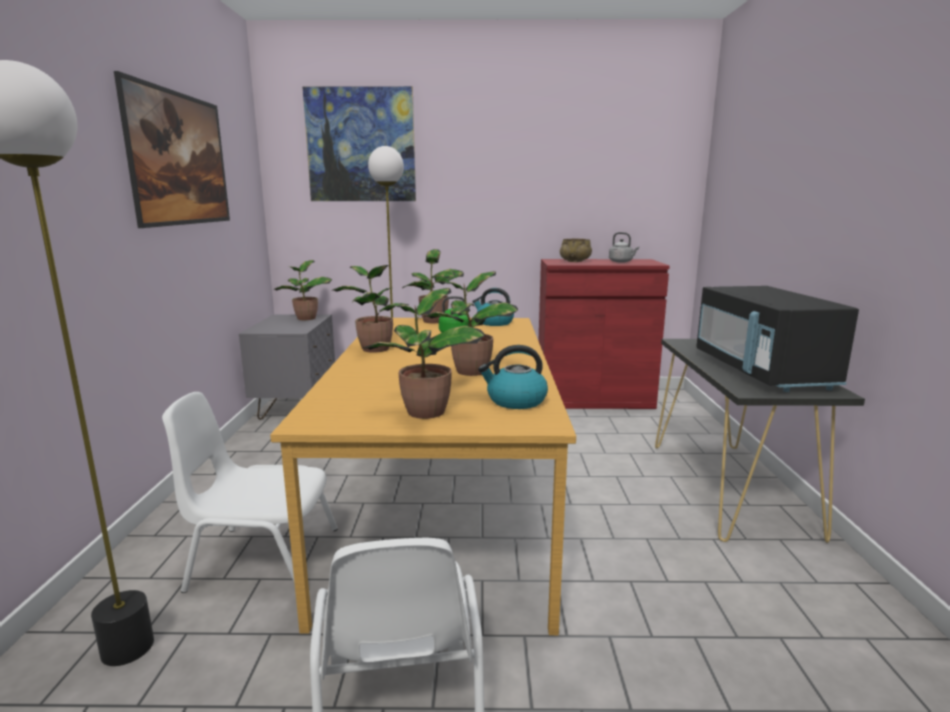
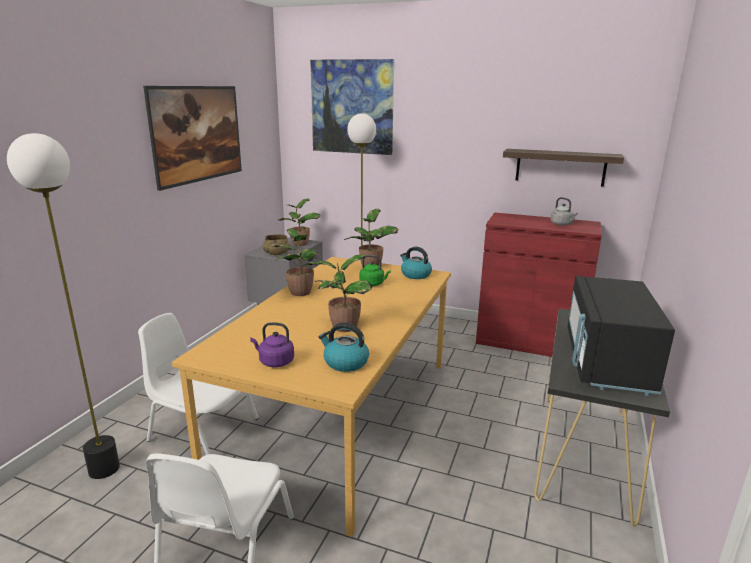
camera: 20 degrees right, 5 degrees up
(424, 412) = (274, 362): potted plant -> purple kettle
(575, 261) = (519, 219): beige bowl -> beige bowl (276, 254)
(606, 204) = (560, 167): none -> shelf

